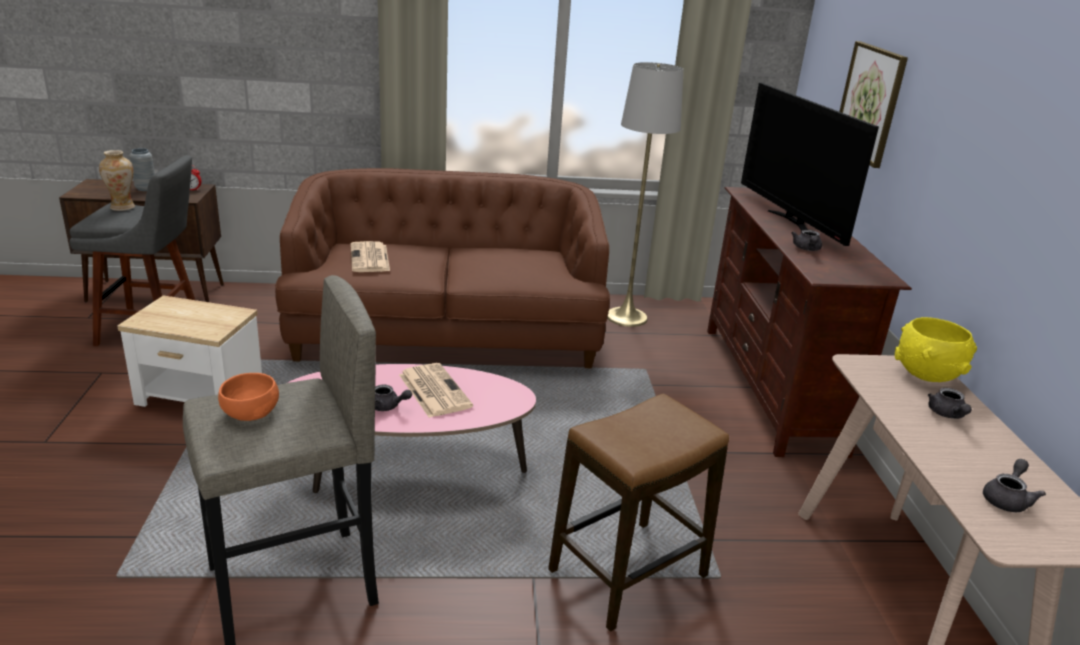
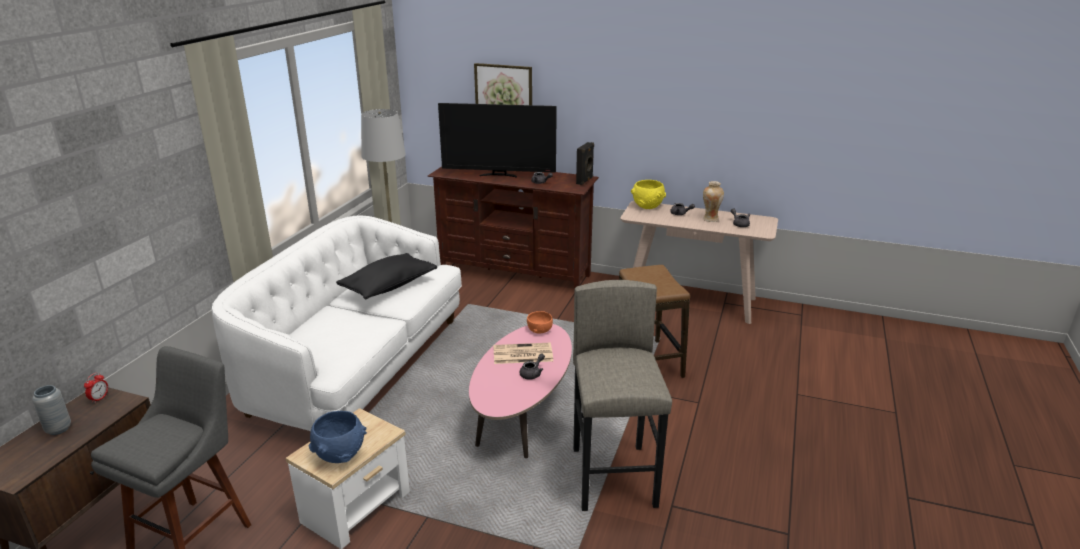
camera: 65 degrees left, 0 degrees up
(122, 207) = (133, 437): vase -> vase (710, 219)
(168, 317) = (340, 454): none -> blue bowl
(251, 412) = (623, 373): orange bowl -> orange bowl (539, 329)
(370, 258) = (332, 336): newspaper -> none
(447, 334) = (357, 367): brown sofa -> white sofa
(502, 262) = (388, 286): none -> black pillow
(870, 279) = (585, 181): none -> black speaker

